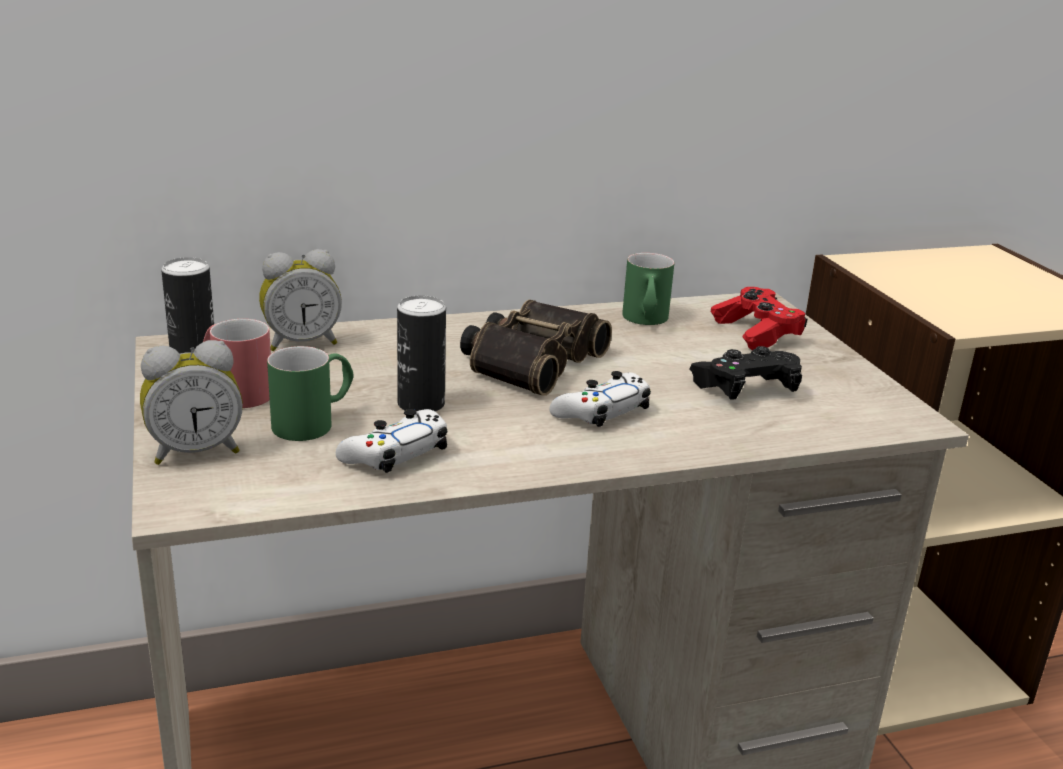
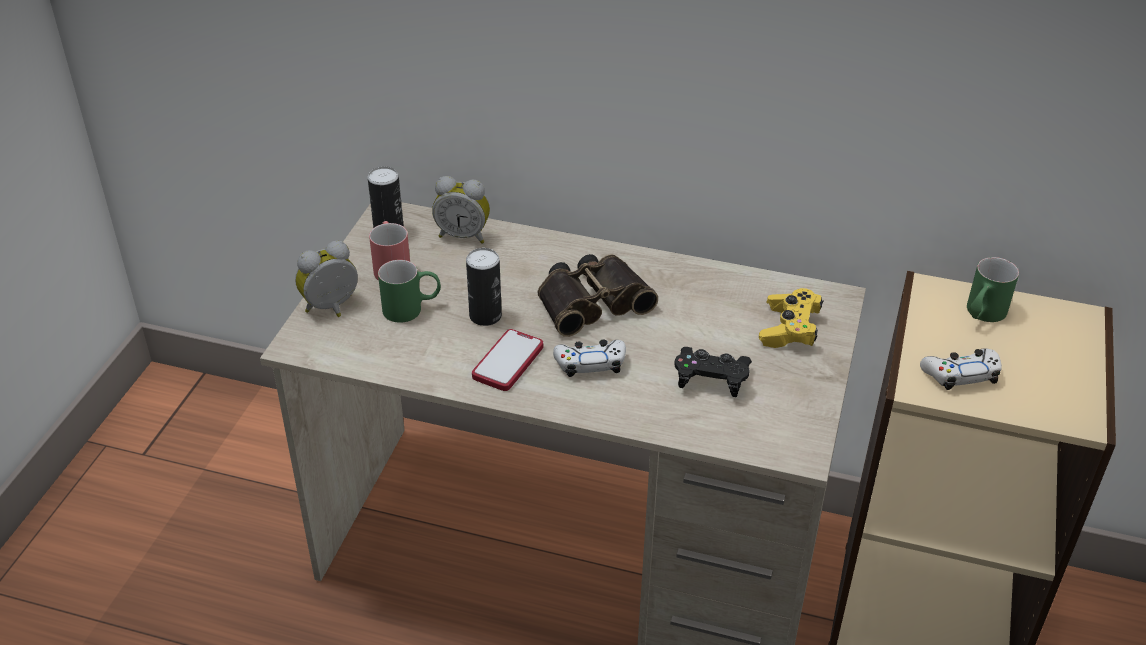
camera: 35 degrees right, 15 degrees up
(195, 451) = (332, 309): alarm clock -> alarm clock turned 135 degrees clockwise
(395, 453) = (434, 351): white game controller -> white game controller (961, 374)
(505, 437) = (508, 362): none -> phone
(645, 321) = (717, 289): green mug -> green mug (982, 315)
(756, 333) = (789, 329): red game controller -> yellow game controller

